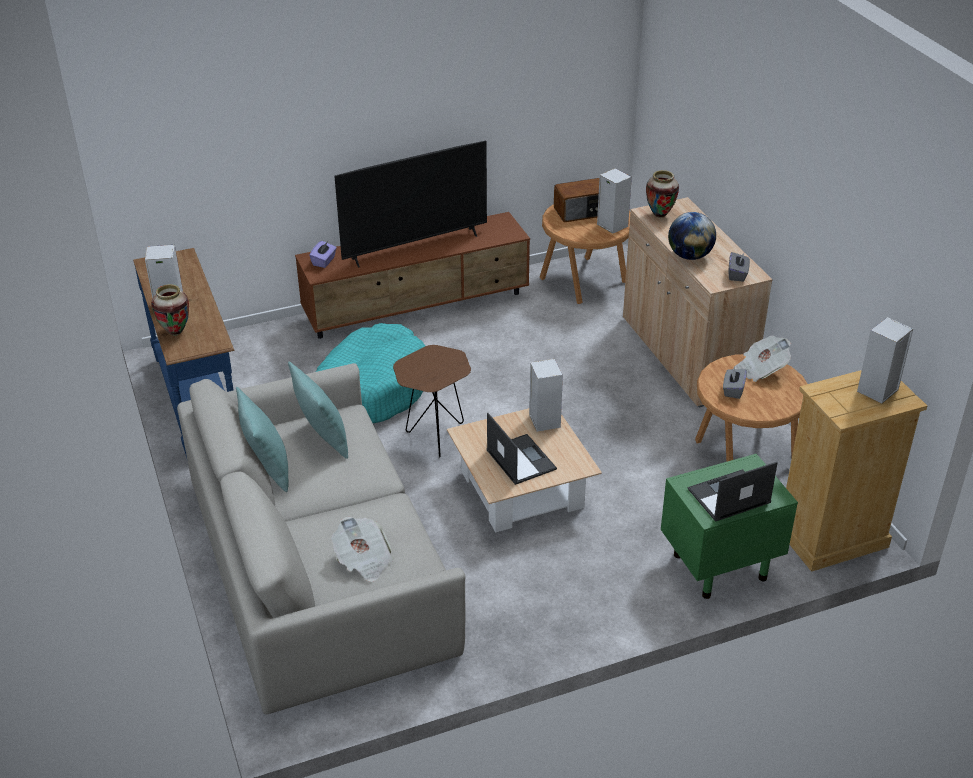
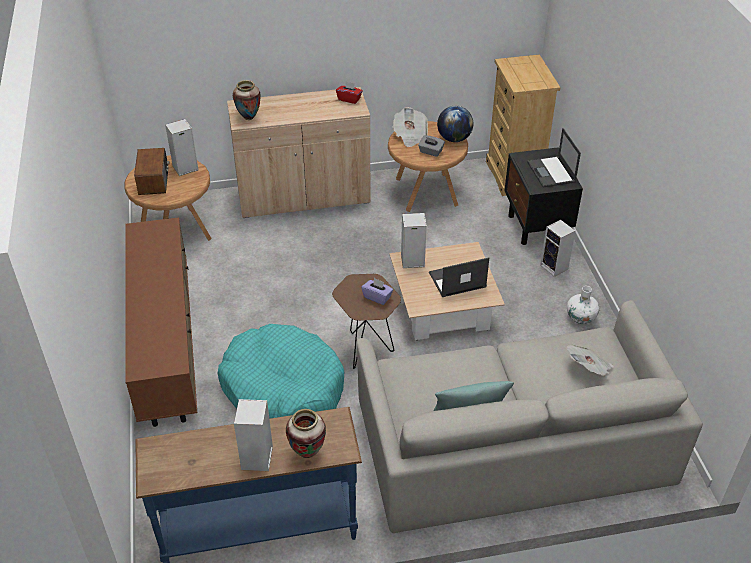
camera: 80 degrees left, 5 degrees up
(322, 438) = (430, 385): turquoise pillow -> none
(324, 261) = (151, 359): purple tissue box -> purple tissue box (377, 297)
(415, 247) = (157, 291): television -> none
(542, 619) = (581, 317): none -> white vase
(689, 256) = (315, 114): globe -> globe (454, 139)
(718, 567) = (536, 227): green nightstand -> black nightstand
(737, 274) = (349, 99): grey tissue box -> red tissue box
(877, 391) = (523, 67): speaker -> speaker (555, 267)

